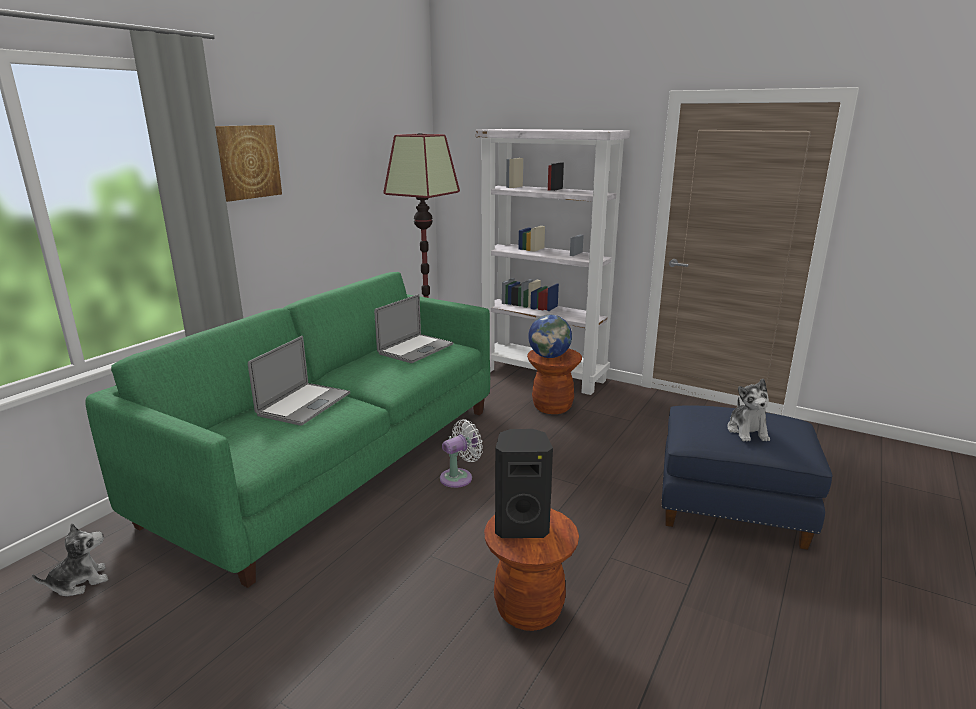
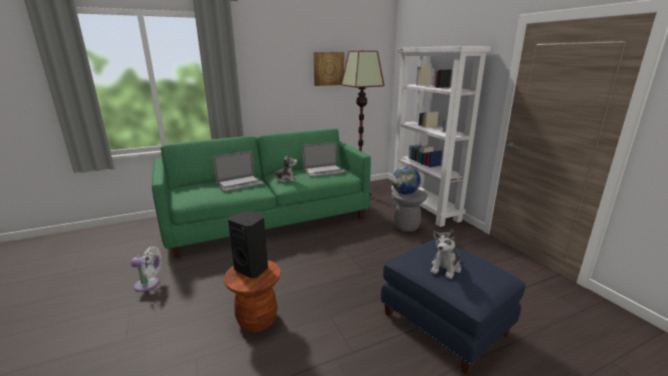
camera: 35 degrees right, 0 degrees up
(80, 582) = (137, 234): plush toy -> plush toy (286, 179)
(246, 162) = (258, 62): picture -> picture (328, 68)
(459, 477) = (310, 245): white fan -> white fan (149, 284)
(552, 407) = (406, 226): brown stool -> grey stool

